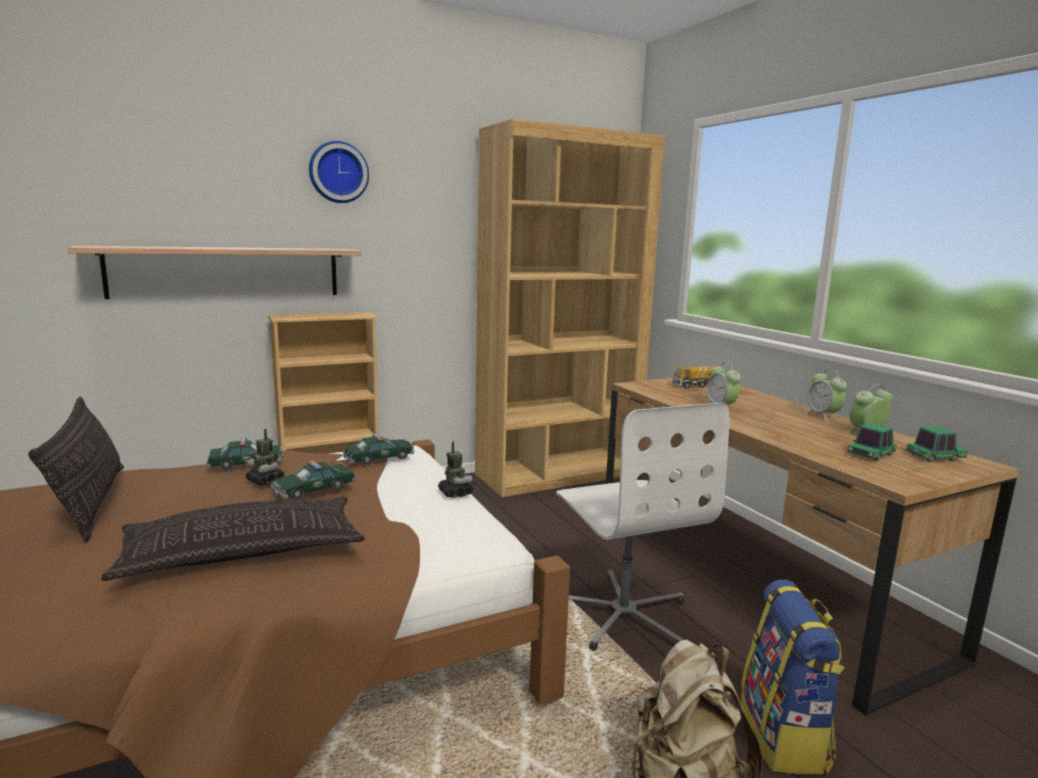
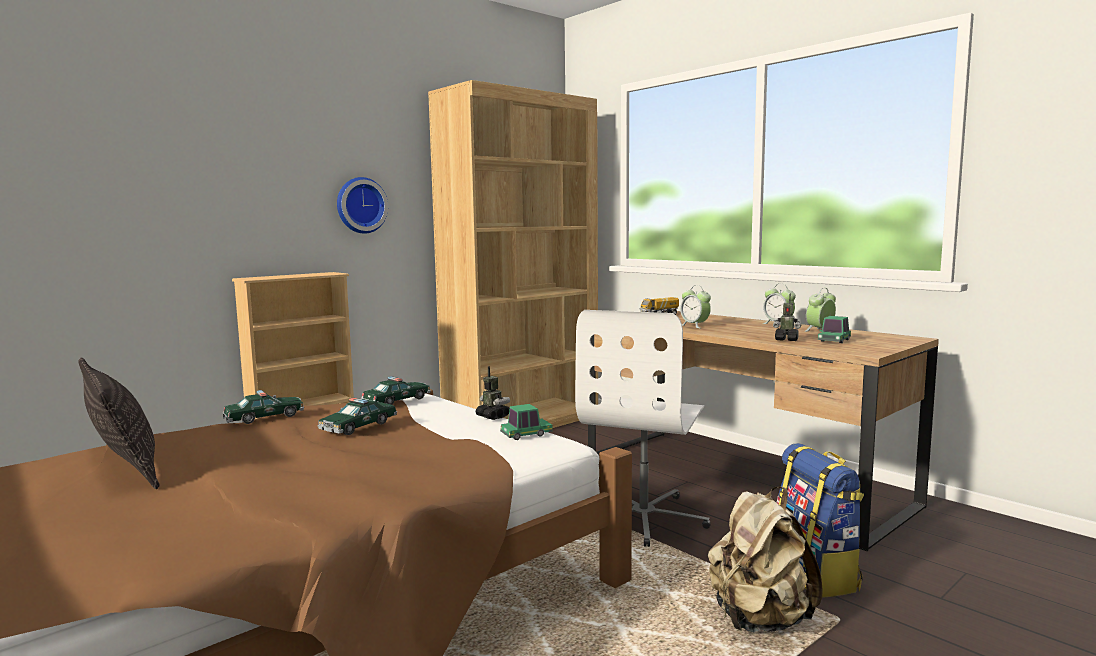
camera: 15 degrees left, 5 degrees down
(227, 272) = (187, 234): shelf -> none
(243, 551) = (336, 473): pillow -> none
(265, 481) = (301, 426): toy robot -> toy robot (786, 340)
(338, 172) = (297, 131): wall clock -> wall clock (360, 205)
(624, 614) = (644, 518): white office chair -> white office chair turned 60 degrees clockwise
(934, 457) = (879, 338): toy car -> toy car (526, 434)

